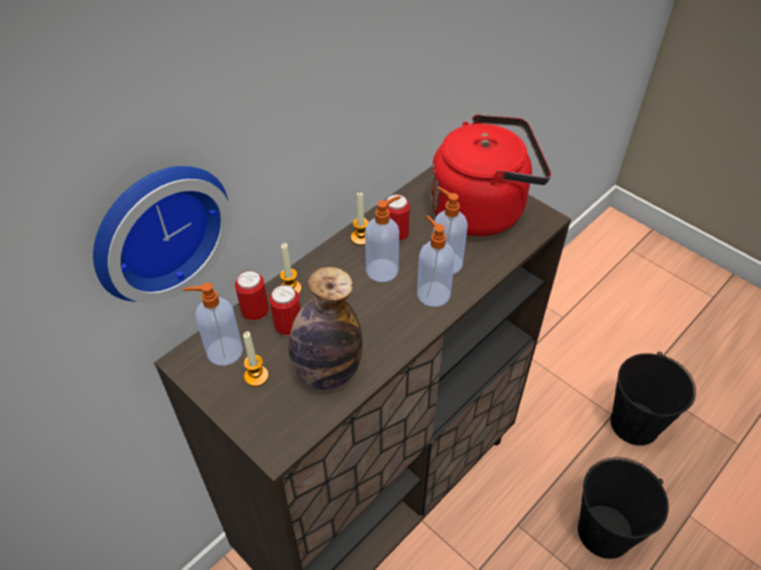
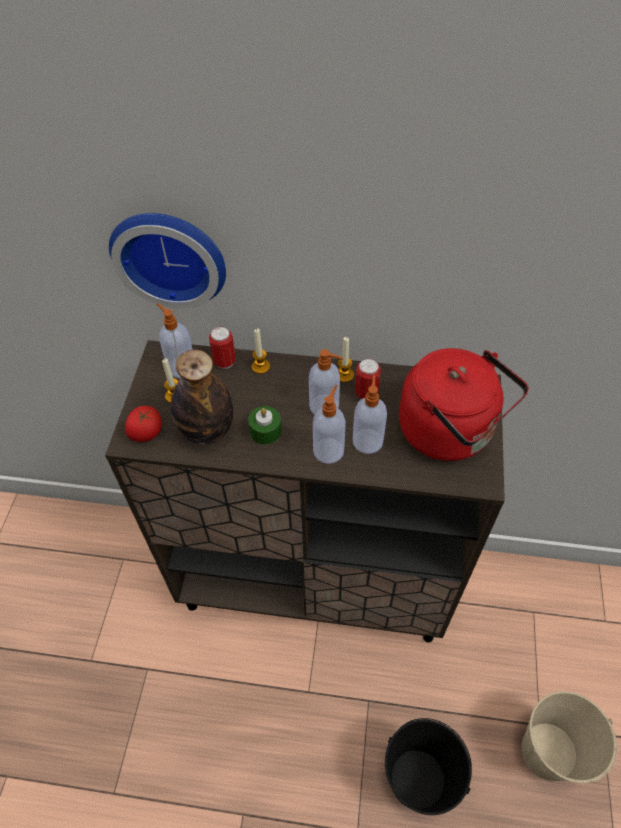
camera: 55 degrees right, 5 degrees up
(280, 426) = (146, 433): none -> tomato
(288, 327) = (227, 387): can -> none
(370, 326) = (265, 431): none -> green candle
(634, 424) = (547, 751): black bucket -> beige bucket

